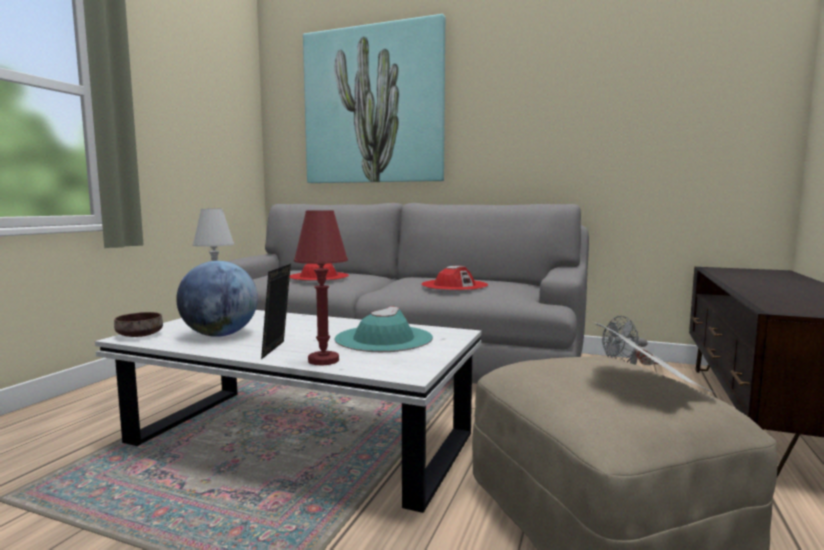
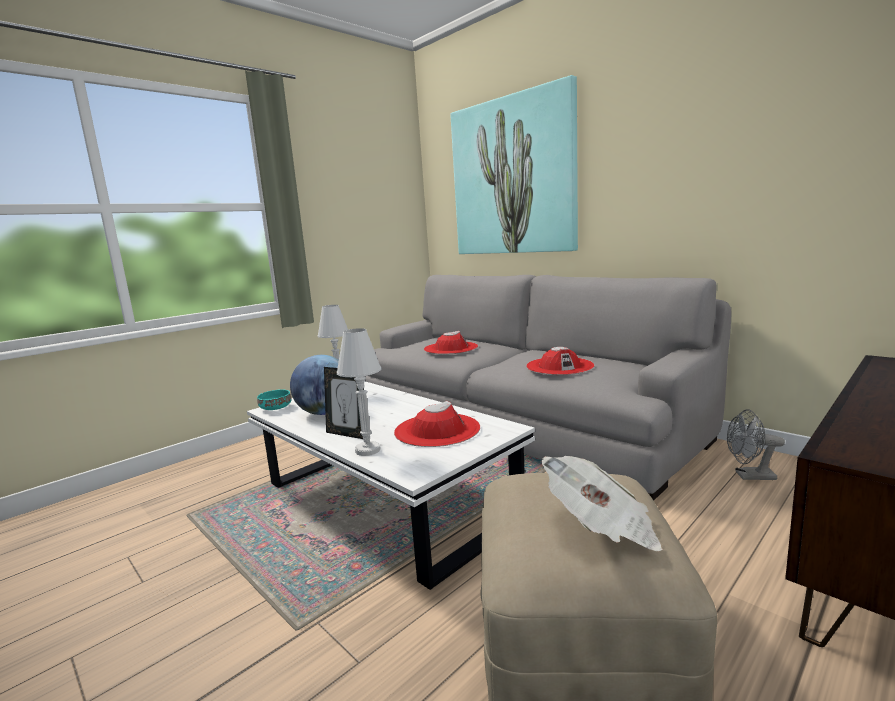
camera: 25 degrees right, 5 degrees up
(140, 336) = (276, 408): brown bowl -> turquoise bowl
(278, 350) = (347, 434): picture frame -> picture frame turned 90 degrees counterclockwise
(323, 360) = (367, 450): red table lamp -> white table lamp
(383, 339) = (437, 430): turquoise hat -> red hat

